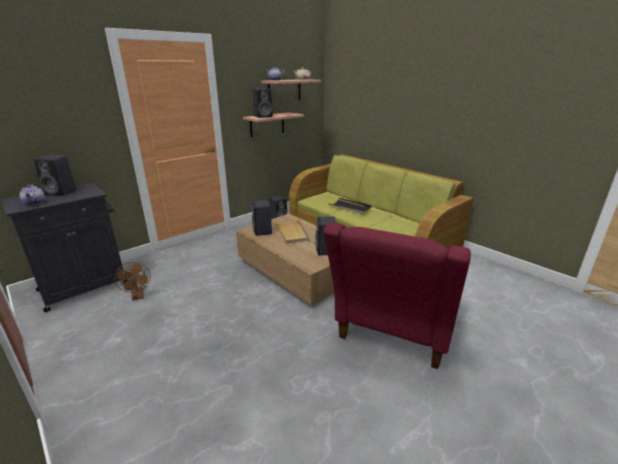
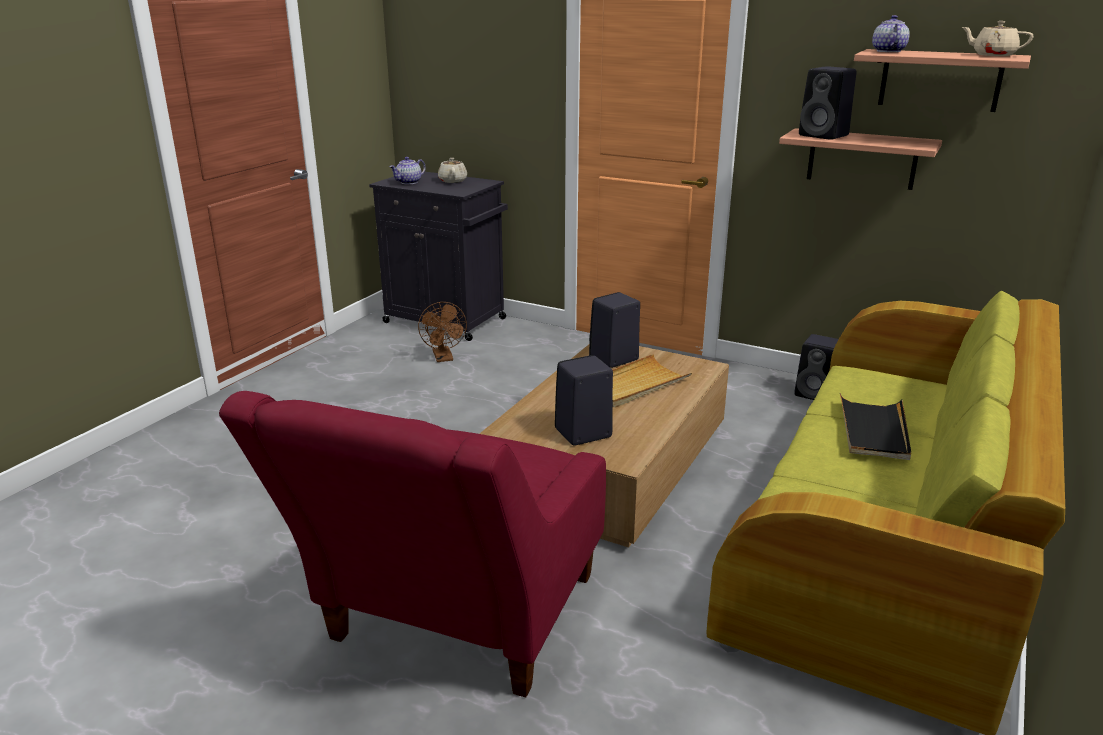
camera: 70 degrees right, 0 degrees up
(61, 192) = (452, 180): black speaker -> beige teapot
(138, 296) = (444, 358): brown fan -> brown fan turned 60 degrees counterclockwise
(392, 333) = (453, 622): red armchair -> red armchair turned 75 degrees counterclockwise

